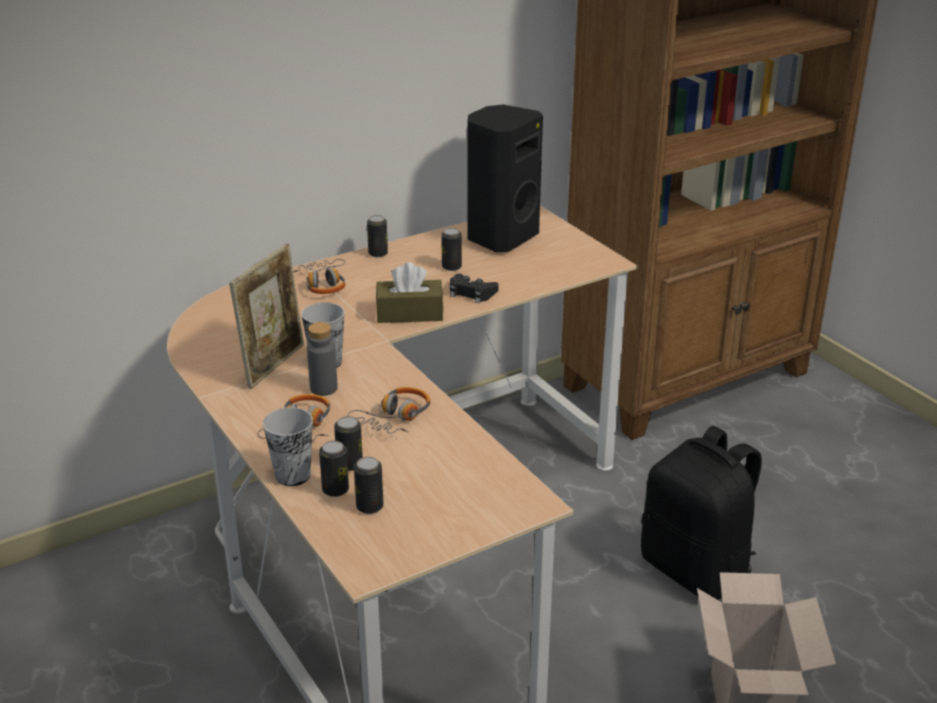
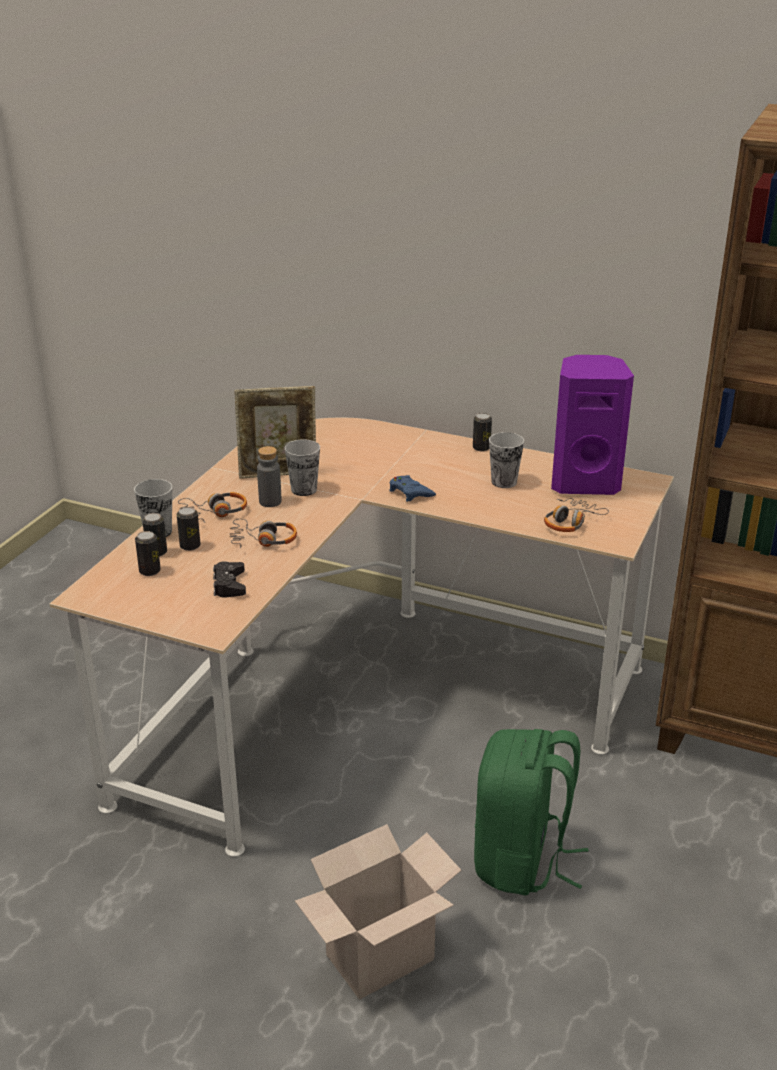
camera: 55 degrees right, 0 degrees up
(324, 284) = (407, 447): headphones -> headphones (571, 522)
(410, 313) = (410, 492): brown tissue box -> blue game controller
(451, 267) = (504, 482): can -> cup
(471, 293) = (475, 504): black game controller -> black game controller (229, 585)
(500, 237) = (584, 483): black speaker -> purple speaker
(697, 570) = (522, 860): black backpack -> green backpack

